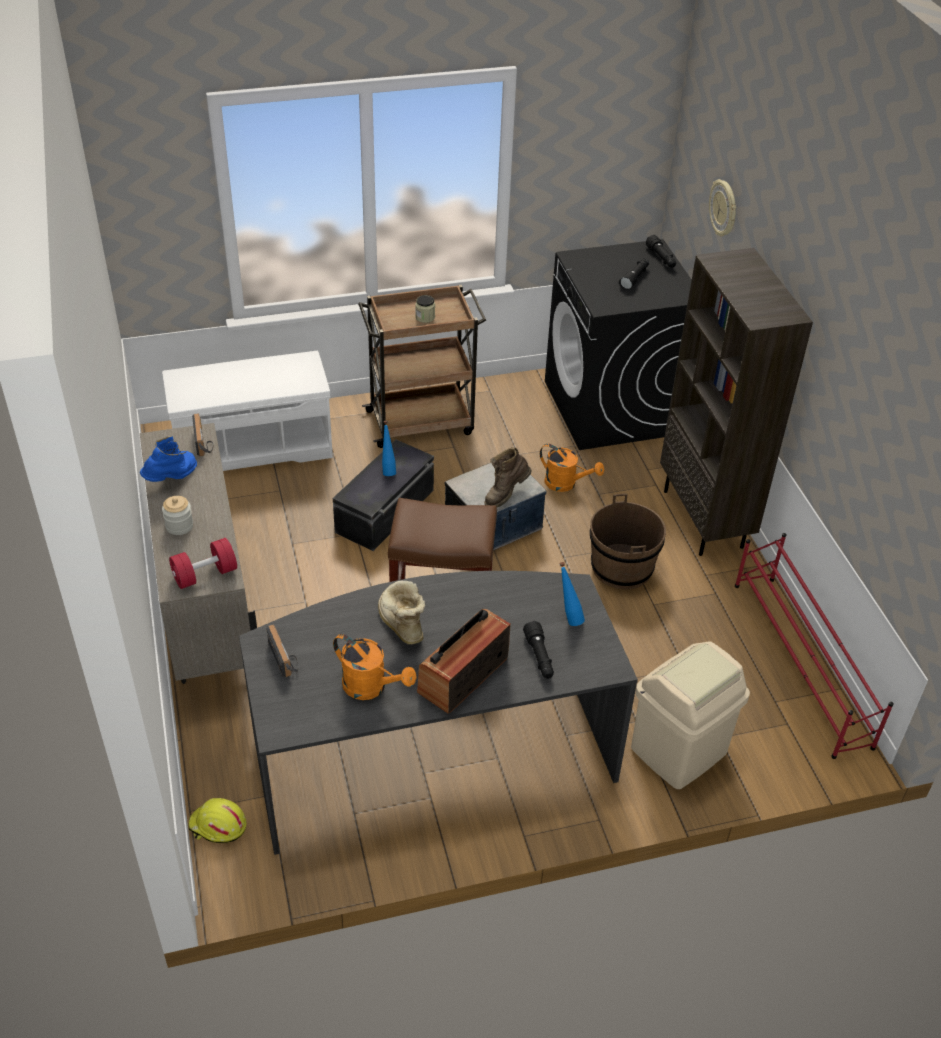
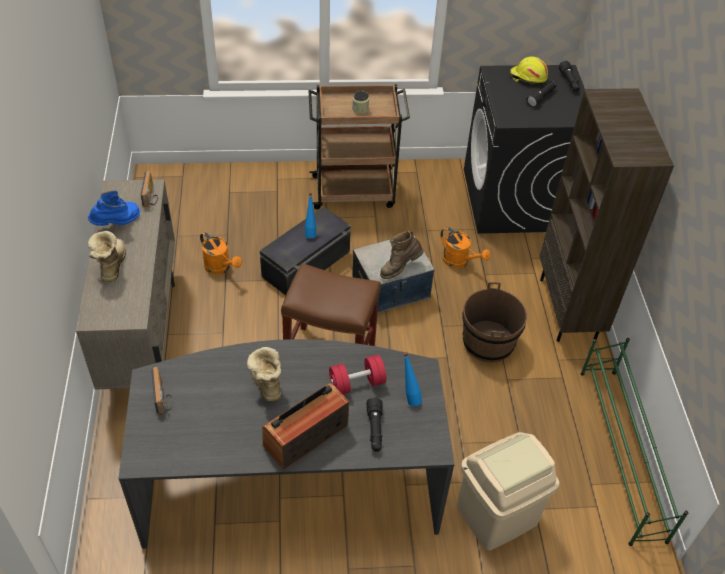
camera: 10 degrees right, 5 degrees up
(179, 526) = (111, 266): jar -> boot
(205, 574) = (119, 312): red dumbbell -> red dumbbell (357, 383)
(217, 826) = (104, 515): yellow hard hat -> yellow hard hat (528, 77)
(254, 446) = (217, 194): white bench -> none
(371, 687) = (226, 434): orange watering can -> orange watering can (220, 267)
(724, 208) = (623, 48): wall clock -> none
(800, 663) = (621, 453): red shoe rack -> green shoe rack

